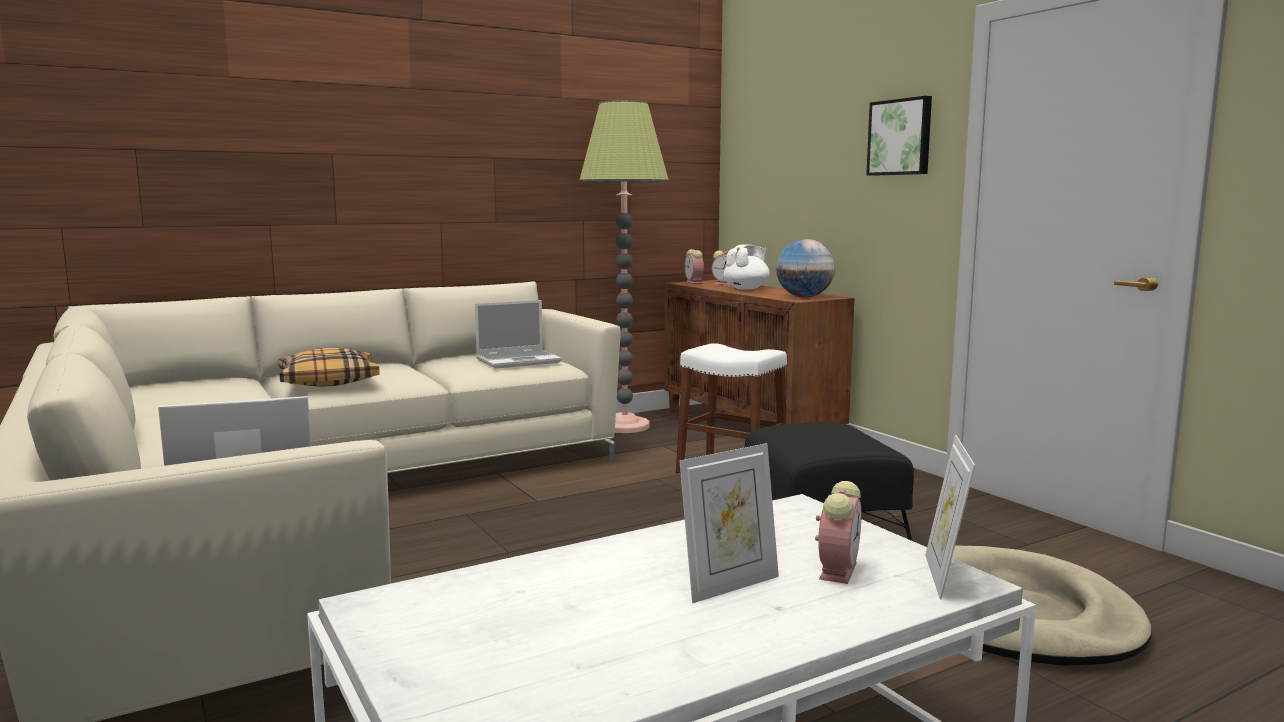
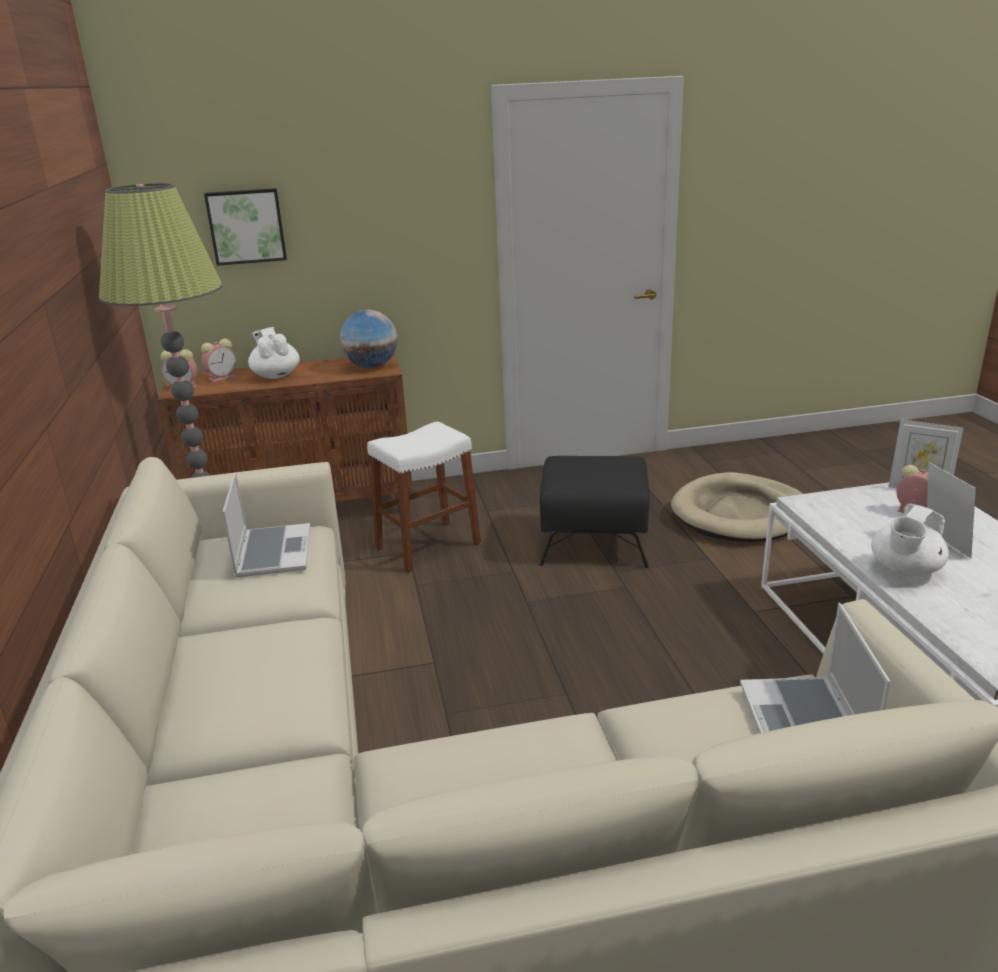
camera: 70 degrees left, 15 degrees up
(329, 381) = (267, 698): pillow -> none
(622, 558) = (905, 570): none -> white teapot
(901, 137) = (422, 200): picture -> picture (246, 226)

